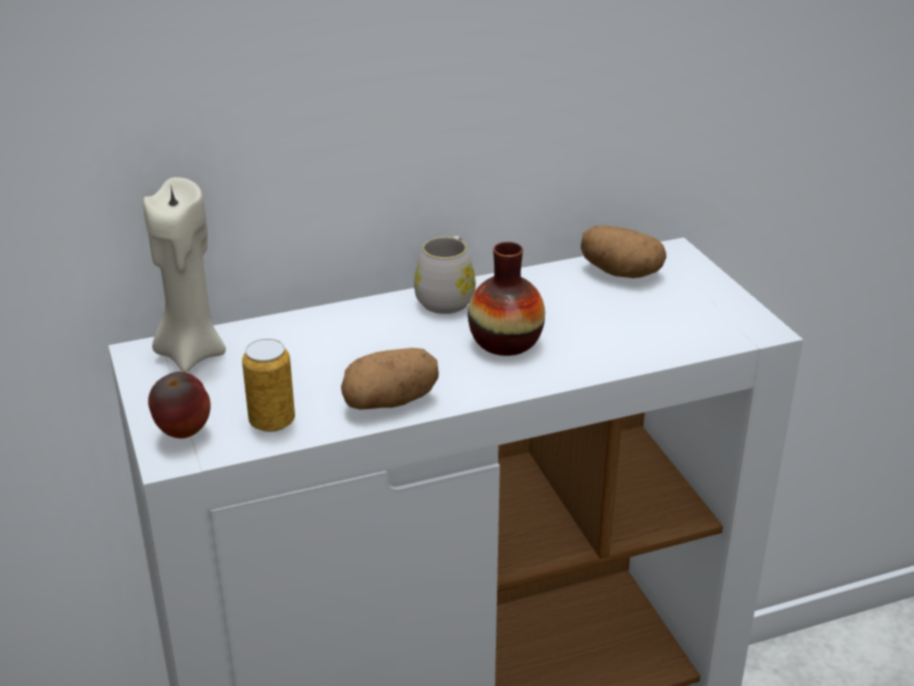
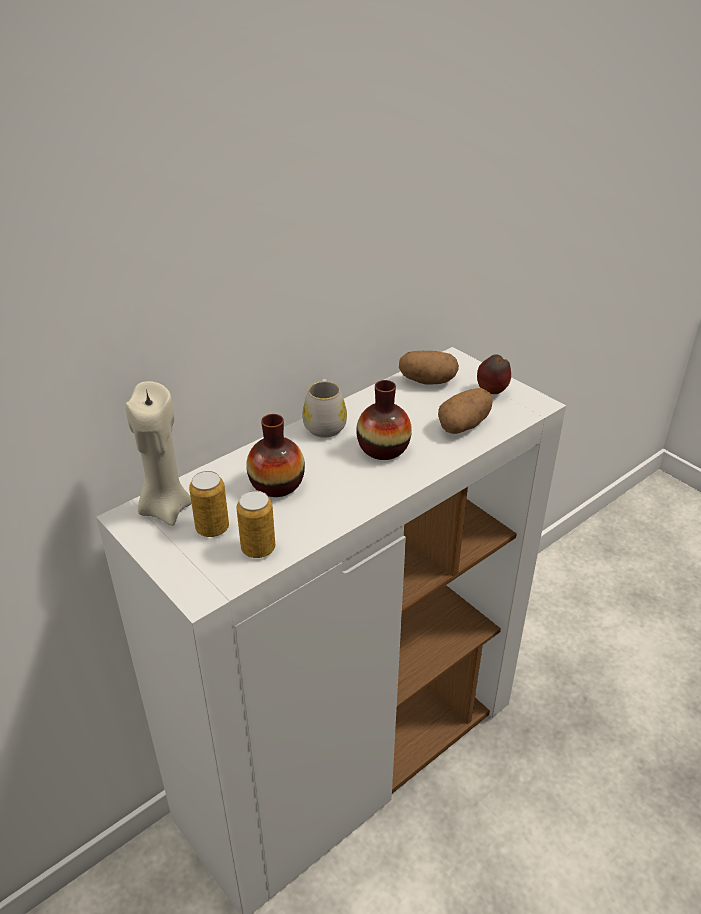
camera: 20 degrees left, 5 degrees up
(183, 435) = (199, 576): apple -> apple (492, 393)
(232, 386) = (212, 528): none -> can
(341, 354) = (277, 484): none -> vase
(390, 401) = (332, 512): potato -> potato (464, 425)

